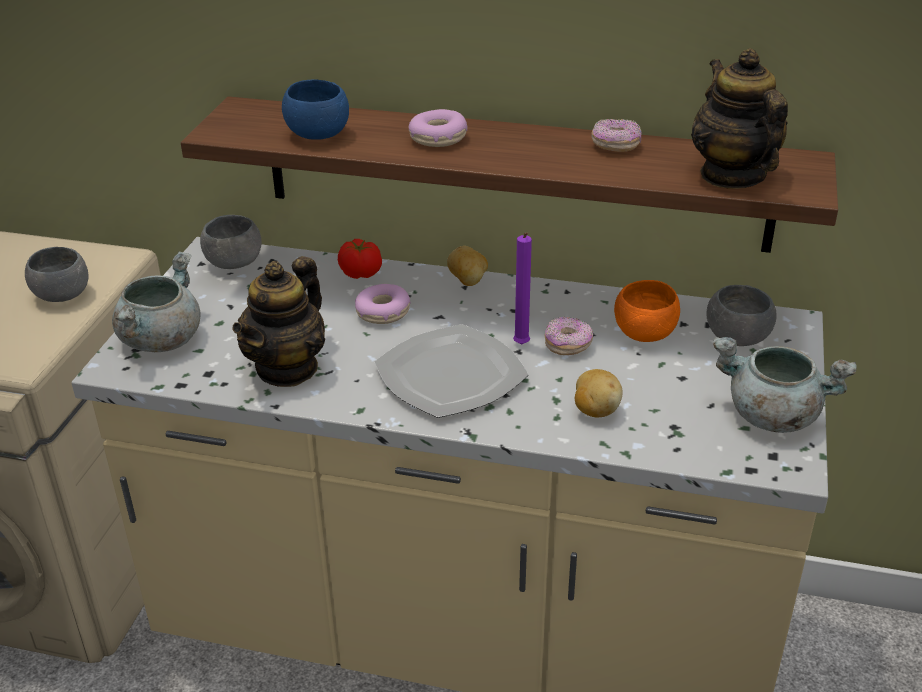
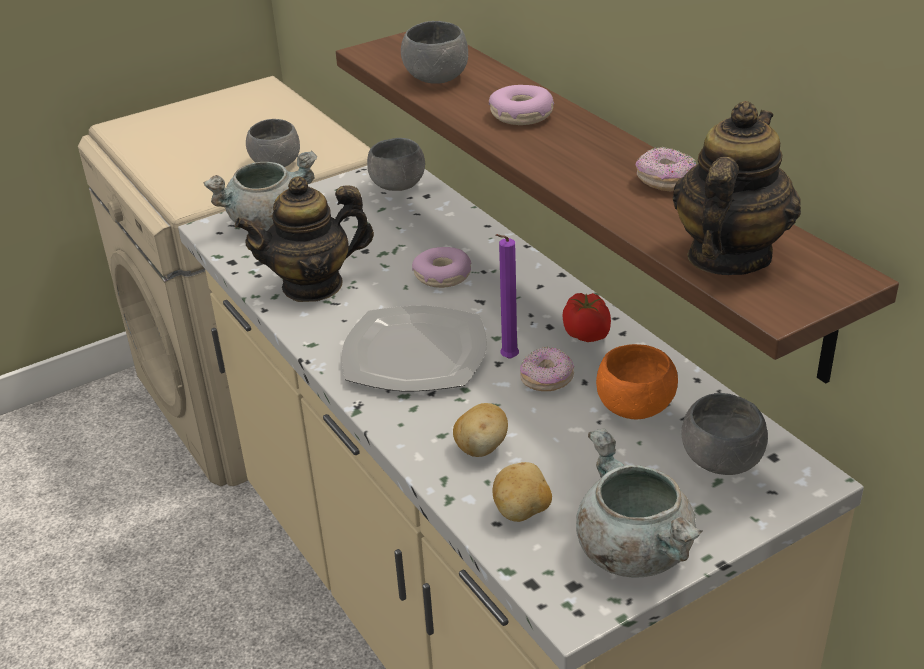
camera: 45 degrees right, 0 degrees up
(317, 134) = (436, 78): blue bowl -> grey bowl
(360, 273) = (474, 236): tomato -> tomato (586, 334)
(468, 281) = (549, 282): potato -> potato (522, 512)

